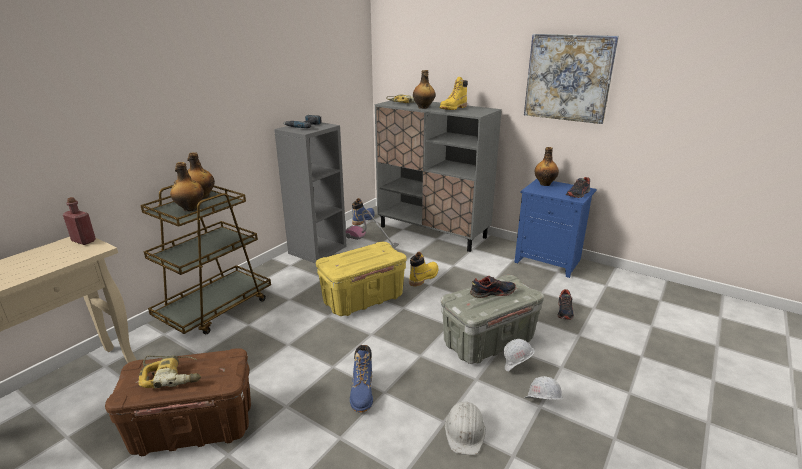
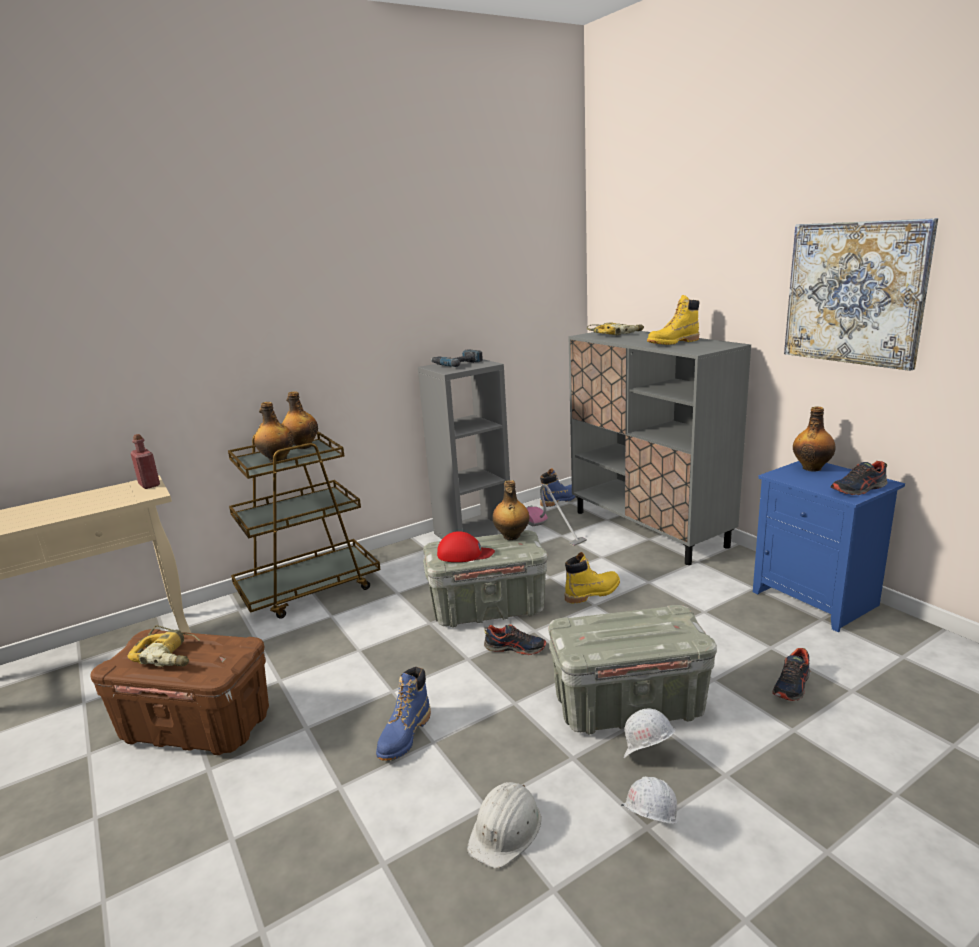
camera: 25 degrees right, 5 degrees down
(351, 263) = (464, 554): none -> red cap
(363, 299) = (488, 608): yellow storage box -> grey storage box
(423, 107) = (630, 341): bottle -> bottle (511, 536)
(492, 293) = (631, 628): shoe -> shoe (515, 648)

